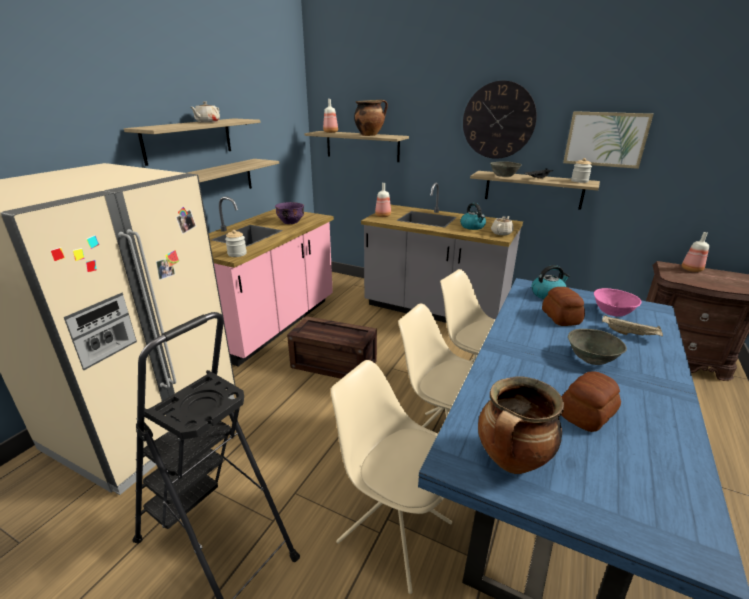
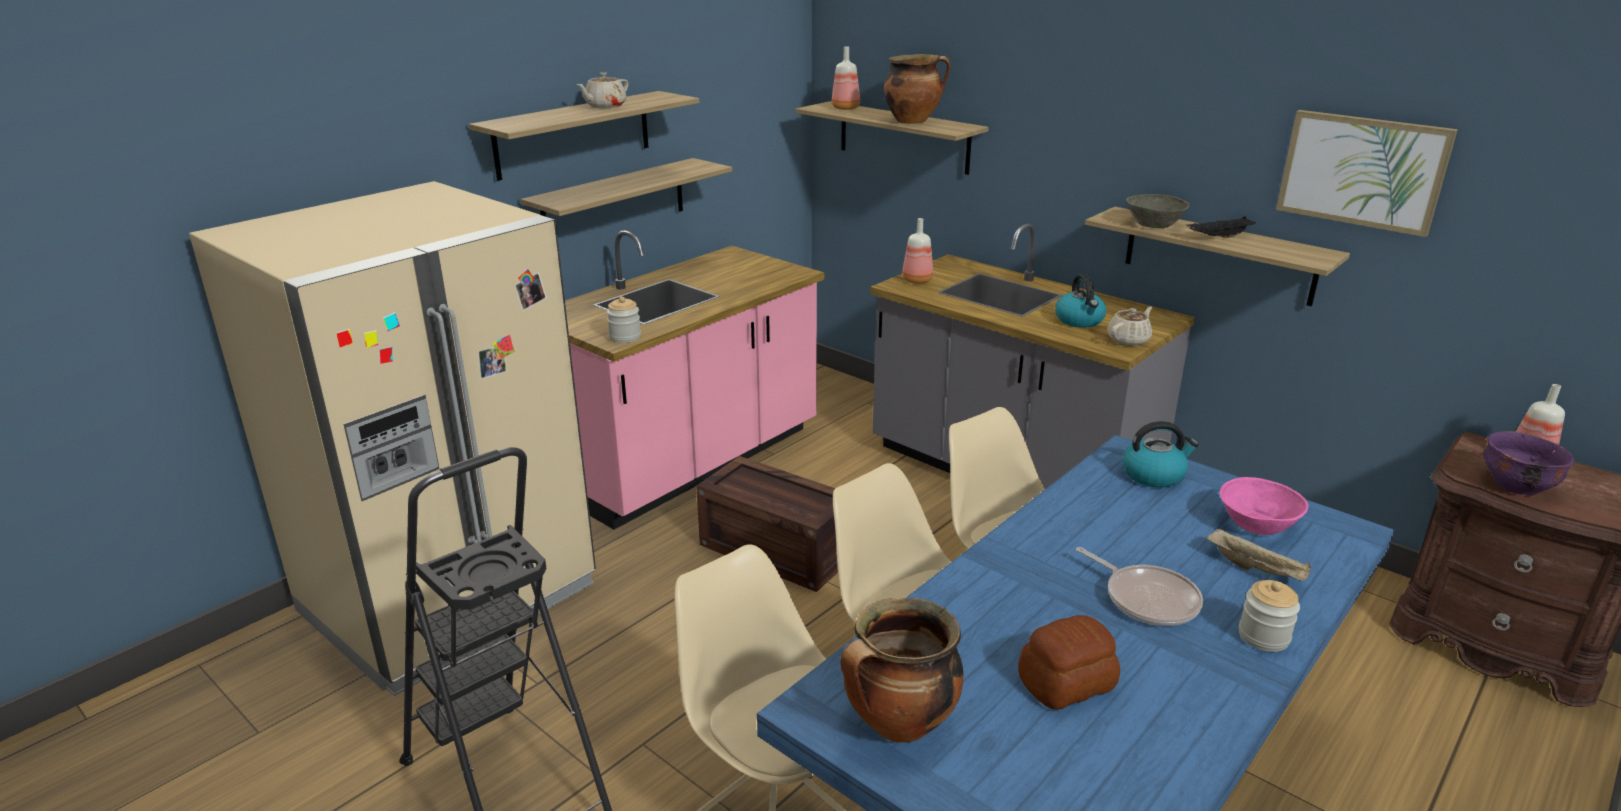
camera: 15 degrees right, 0 degrees up
(290, 222) = (740, 280): purple bowl -> purple bowl (1515, 486)
(498, 120) = (1155, 114): wall clock -> none
(560, 317) = (1145, 521): bread -> none
(579, 181) = (1302, 250): jar -> jar (1263, 636)
(591, 357) = (1147, 599): grey bowl -> frying pan

